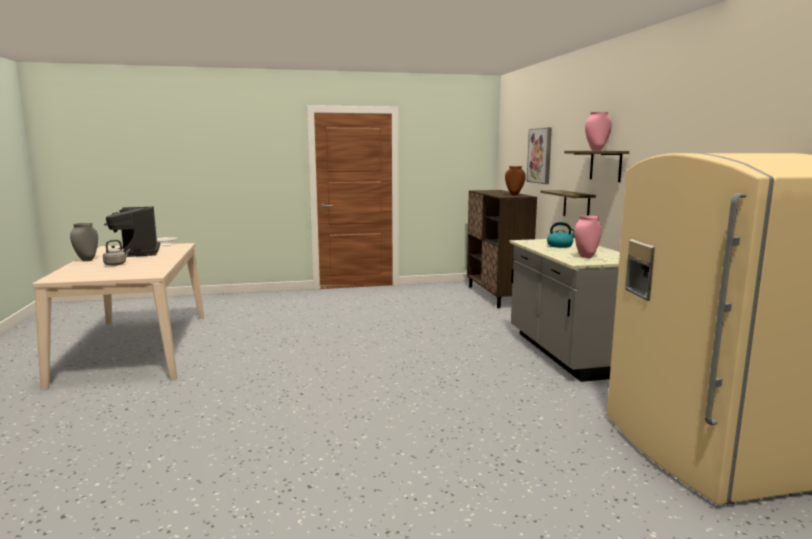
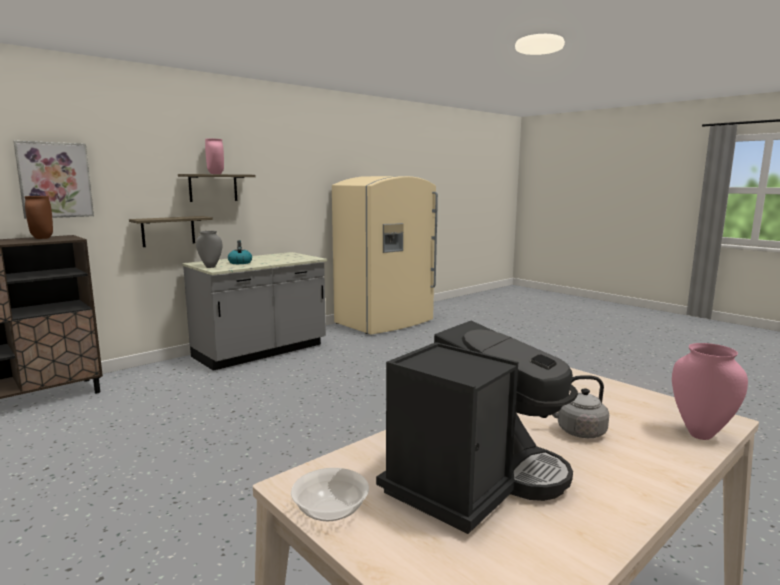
camera: 120 degrees left, 0 degrees up
(87, 260) = (631, 494): grey vase -> grey vase (211, 267)
(586, 256) = (289, 258): pink vase -> pink vase (700, 435)

